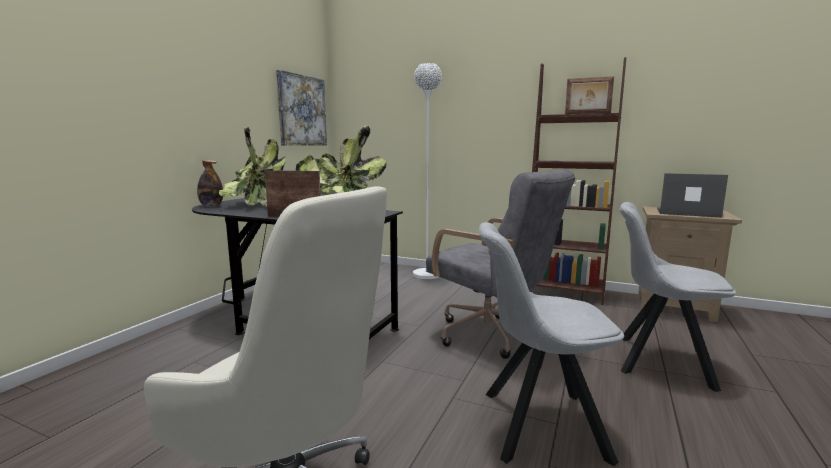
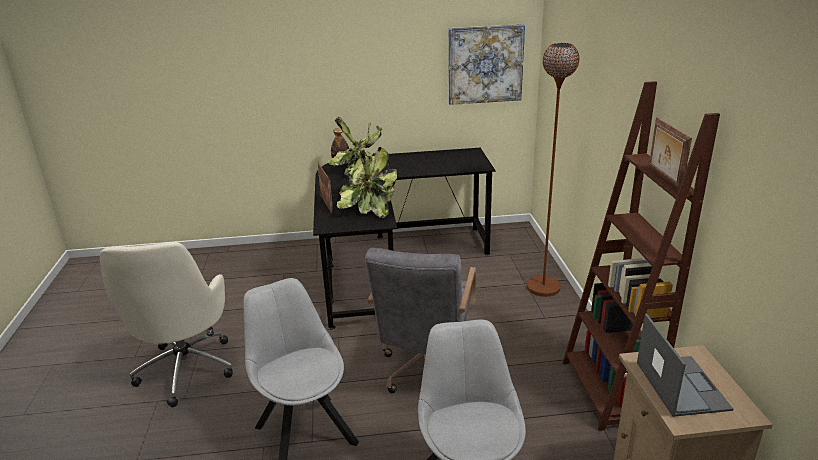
camera: 60 degrees right, 15 degrees up
(426, 275) = (543, 287): white floor lamp -> brown floor lamp

